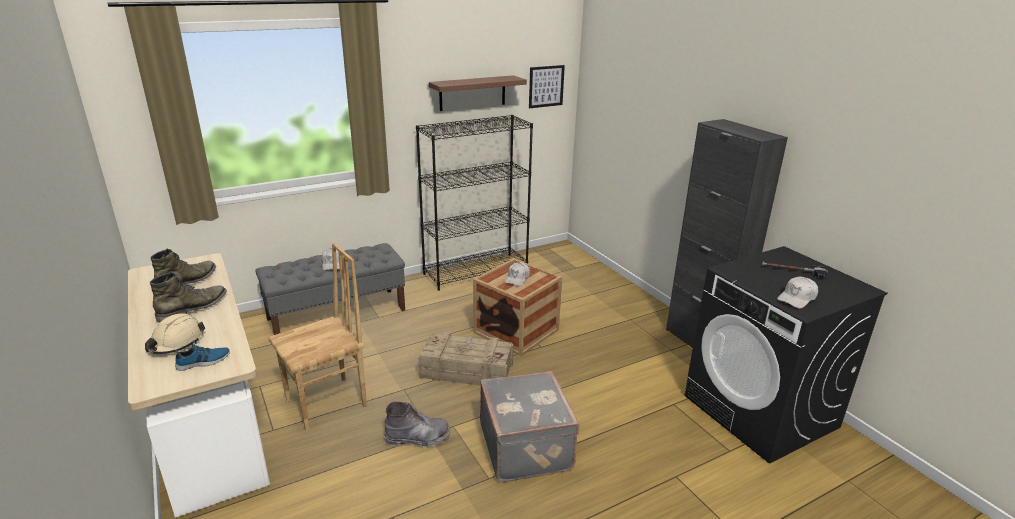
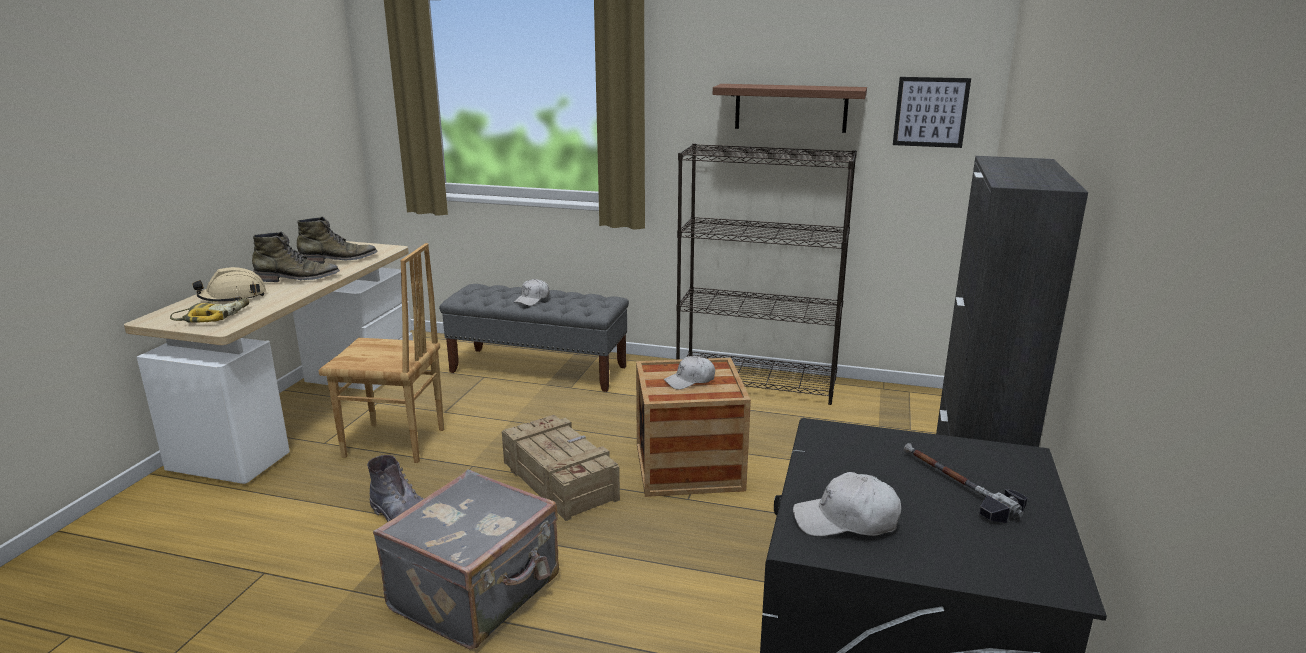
camera: 45 degrees right, 5 degrees down
(203, 362) = (214, 317): shoe -> power drill

